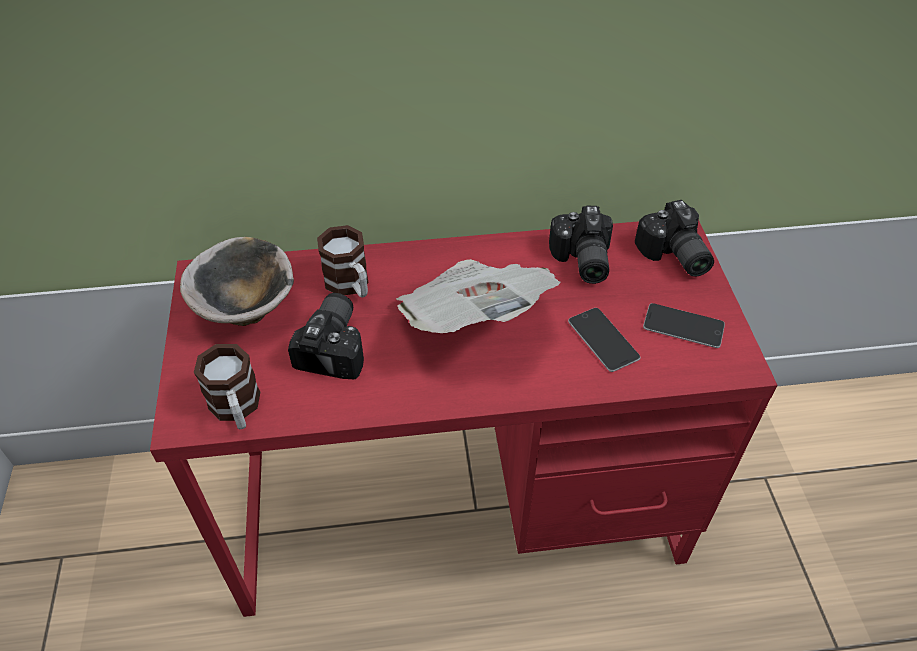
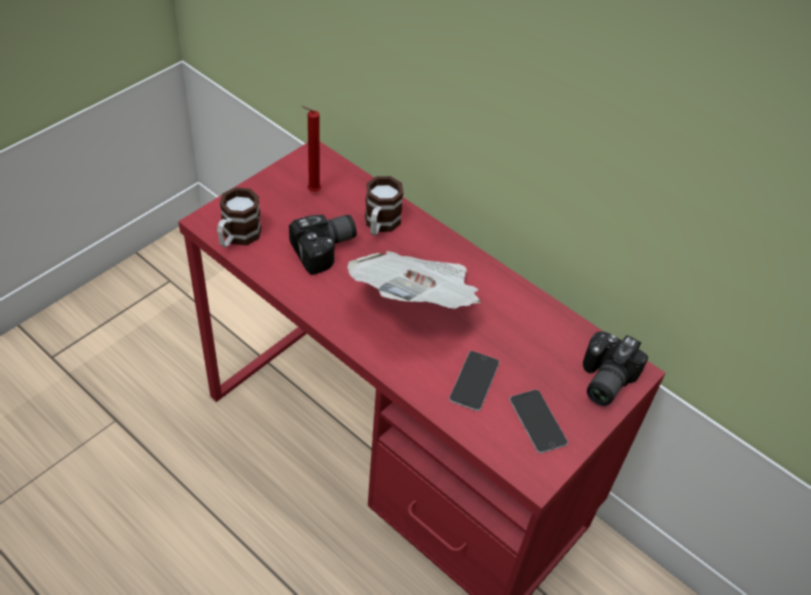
camera: 45 degrees right, 0 degrees up
(247, 308) = (312, 191): bowl -> red candle
(580, 261) = (534, 328): camera -> none

